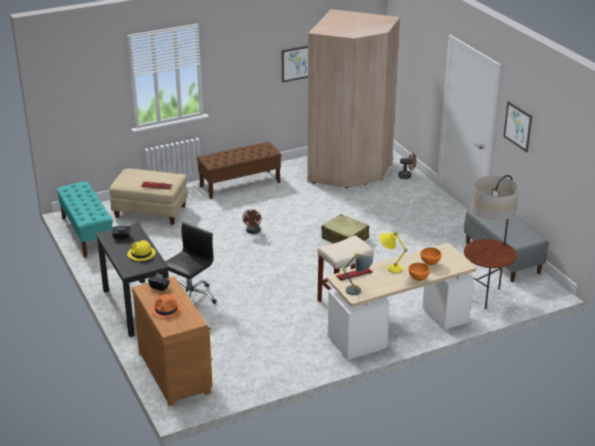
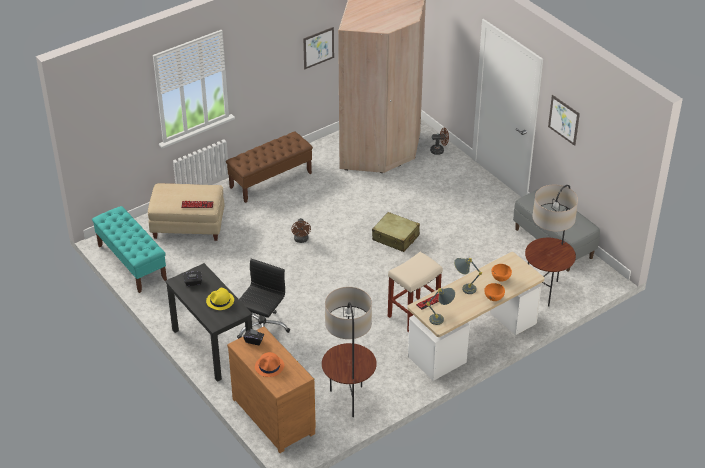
camera: 10 degrees left, 10 degrees up
(255, 368) = (349, 400): none -> floor lamp
(390, 267) = (464, 288): yellow table lamp -> grey table lamp

